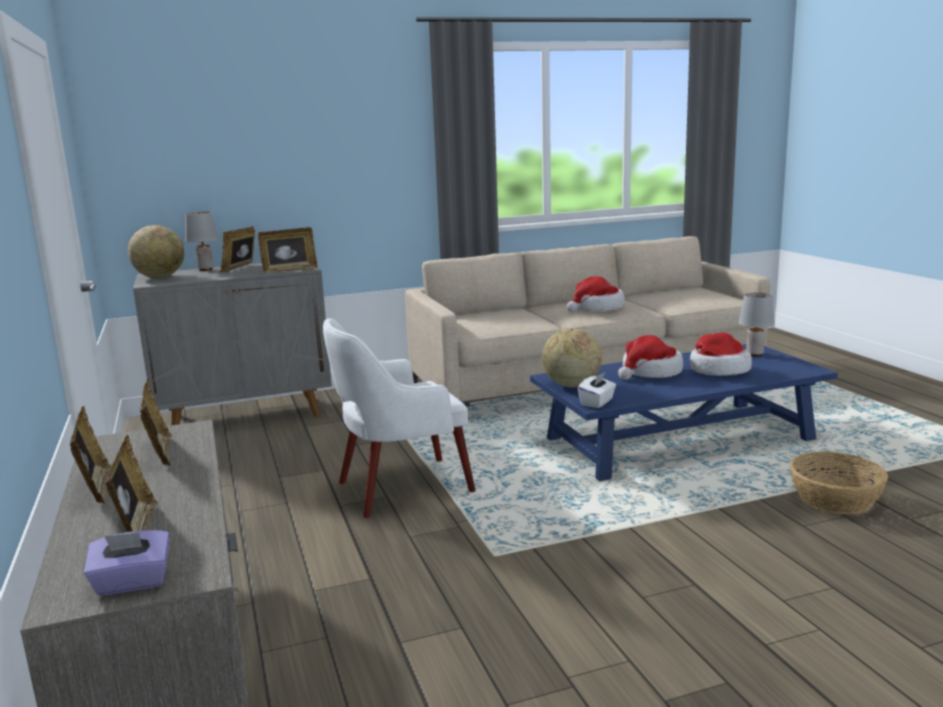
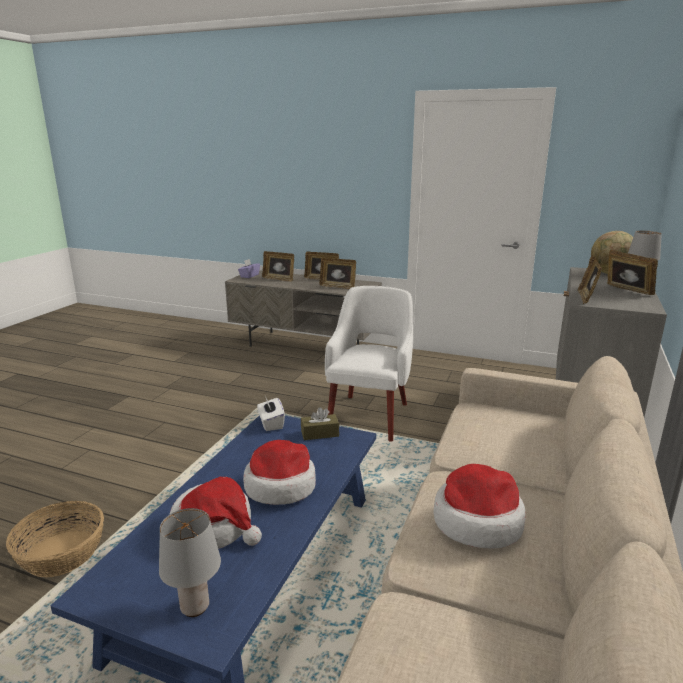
camera: 130 degrees right, 5 degrees up
(571, 385) = (320, 433): globe -> brown tissue box

